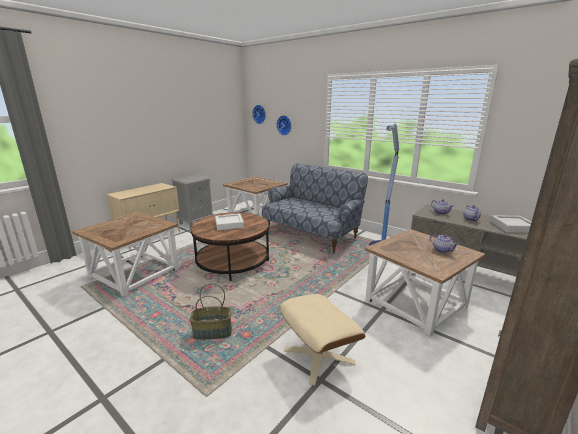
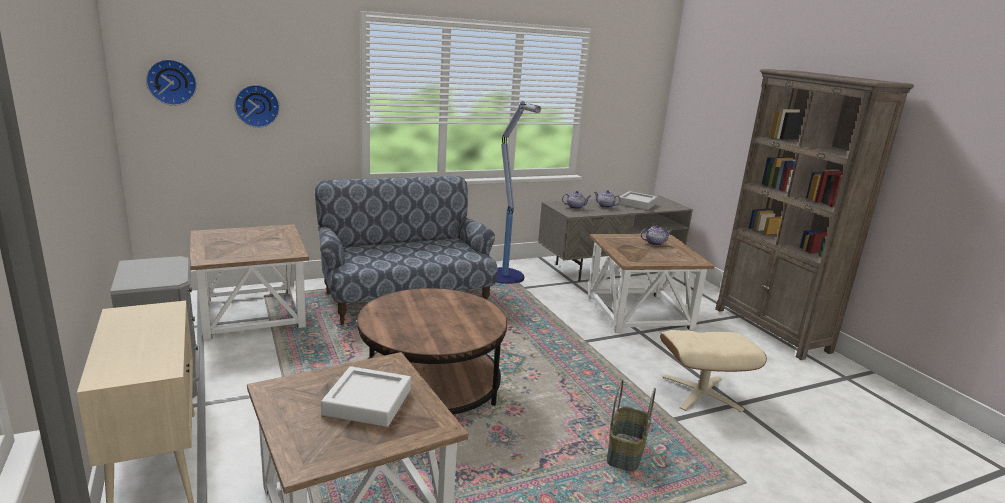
camera: 65 degrees left, 0 degrees up
(229, 224) = (431, 318): white tray -> white tray (367, 402)

